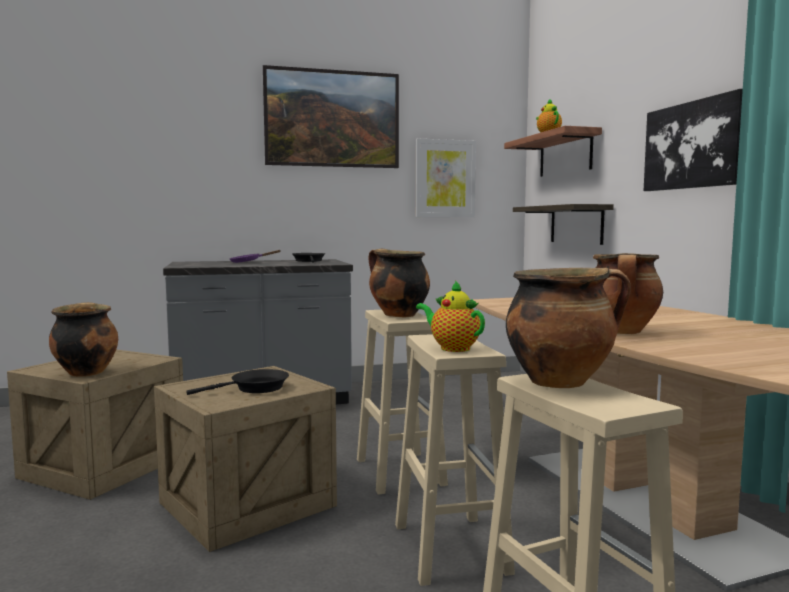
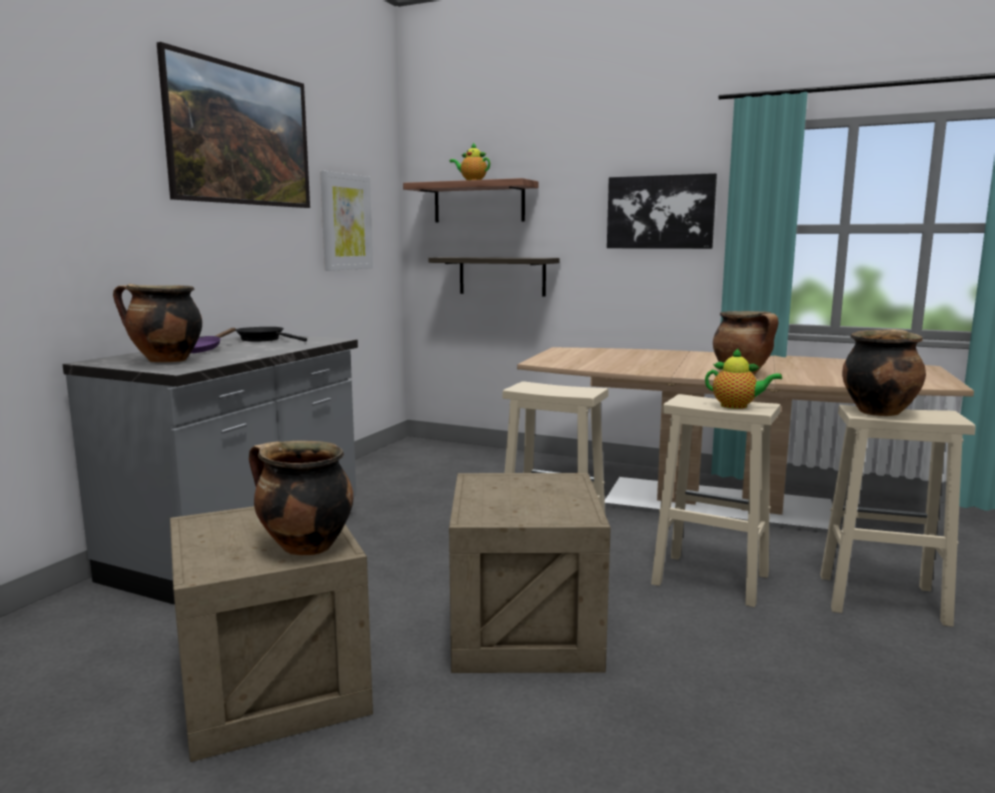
camera: 50 degrees left, 5 degrees up
(255, 388) = (543, 495): black frying pan -> none
(397, 315) = (553, 389): cooking pot -> cooking pot (165, 361)
(452, 348) = (737, 406): teapot -> teapot turned 150 degrees counterclockwise

